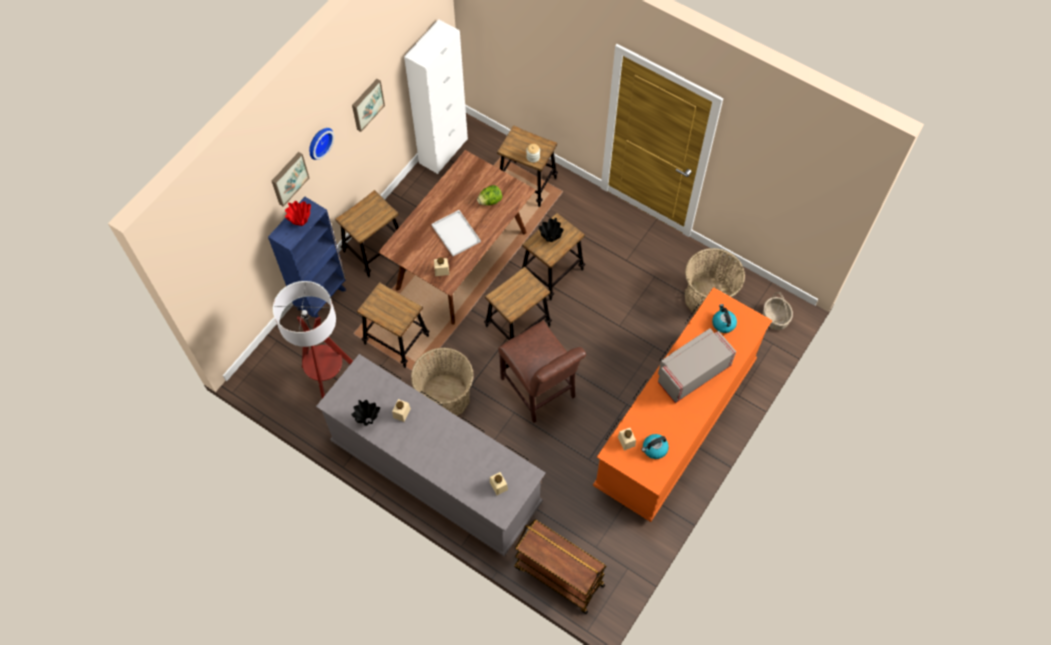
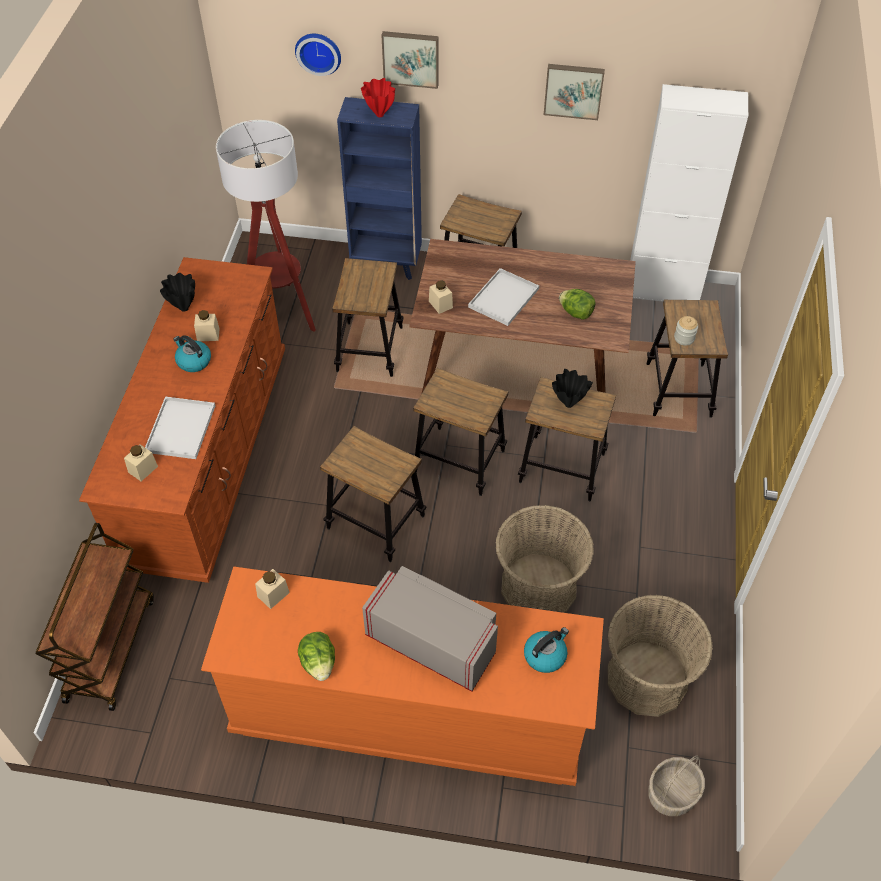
camera: 65 degrees right, 10 degrees down
(318, 142) = (475, 59): wall clock -> wall clock (319, 52)
(436, 473) = (207, 457): grey dresser -> brown dresser
(445, 397) = (316, 426): basket -> basket (538, 587)
(475, 454) = (180, 427): none -> white tray
(540, 391) = (375, 522): brown chair -> stool
(654, 449) = (276, 636): kettle -> kettle (193, 361)
(680, 433) = (319, 663): none -> lettuce

